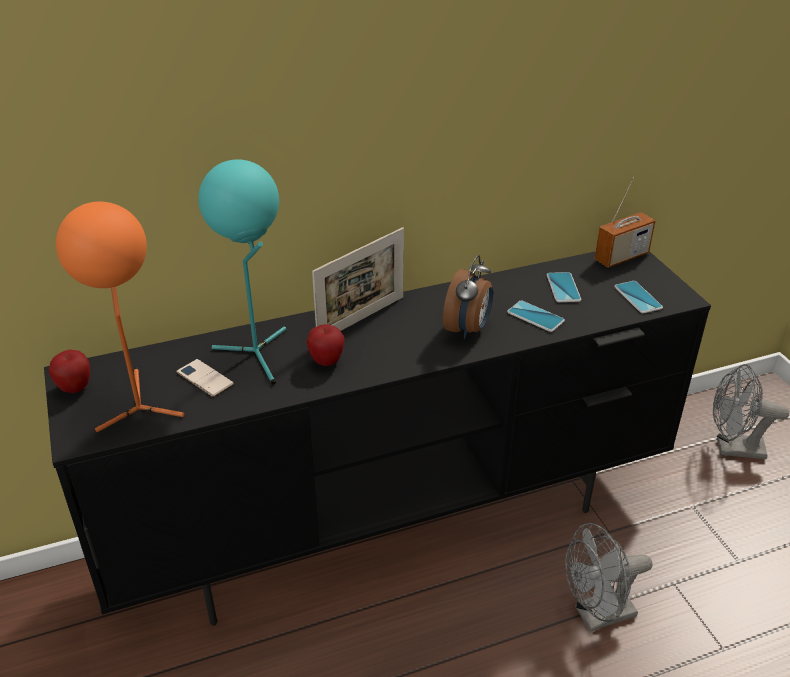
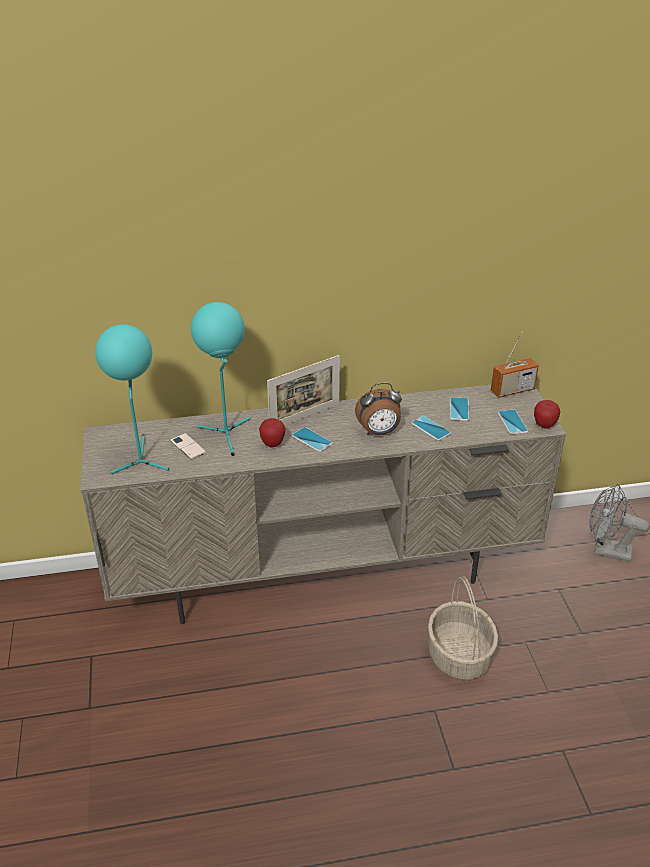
camera: 10 degrees right, 0 degrees up
(75, 388) = (102, 444): apple -> apple (544, 425)
(138, 403) = (141, 458): orange table lamp -> turquoise table lamp
(380, 349) = (312, 440): none -> phone
(396, 526) = (326, 574): black tv stand -> beige tv stand
(468, 329) = (378, 432): alarm clock -> alarm clock turned 45 degrees clockwise
(597, 615) = (460, 656): grey fan -> basket

